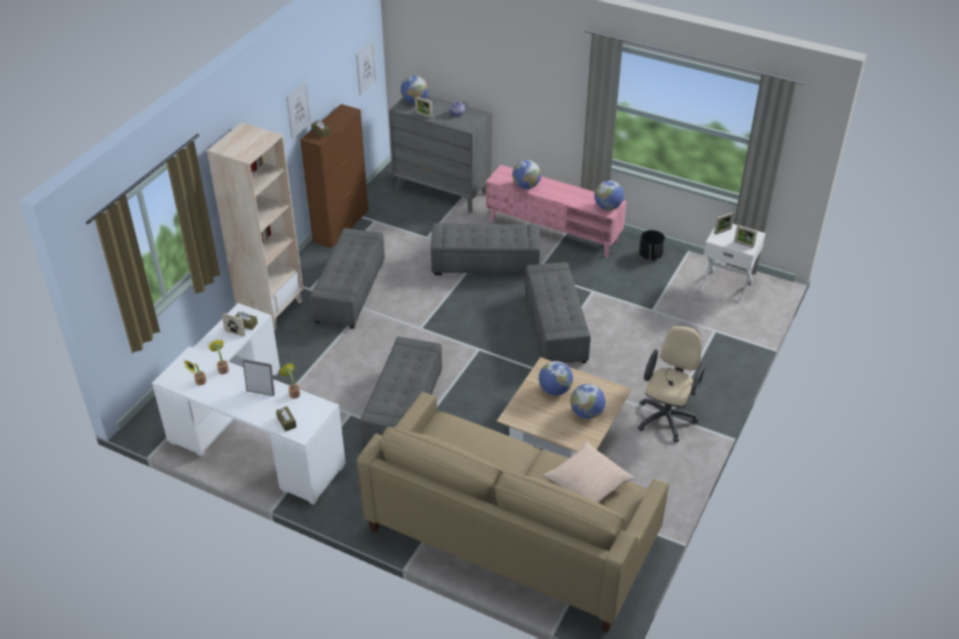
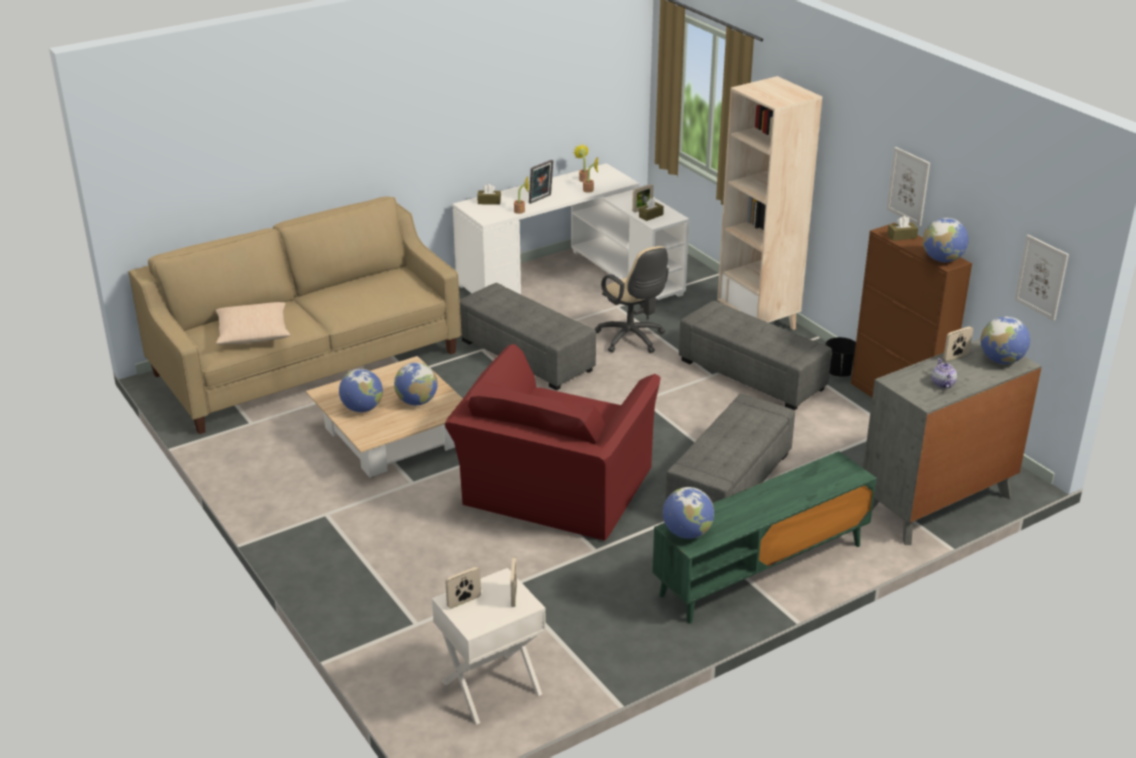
camera: 120 degrees right, 10 degrees down
(526, 186) = (799, 480): globe -> globe (942, 260)
(554, 231) = (761, 570): pink tv stand -> green tv stand
(555, 327) = (554, 492): grey ottoman -> red armchair
(650, 255) = (628, 642): black planter -> black planter (839, 372)
(667, 416) = (327, 513): beige office chair -> beige office chair (632, 340)

